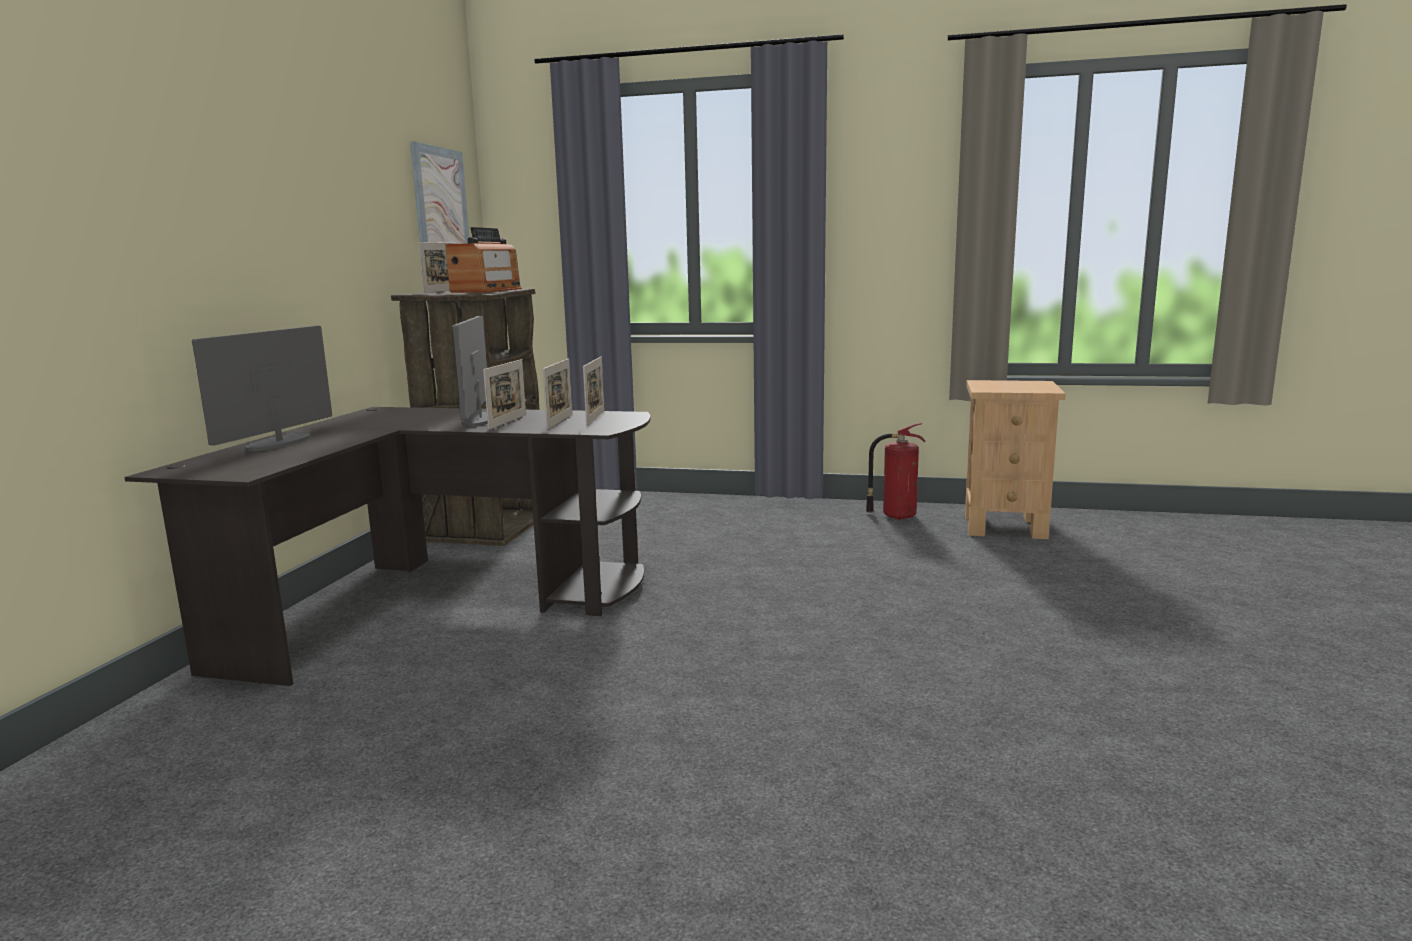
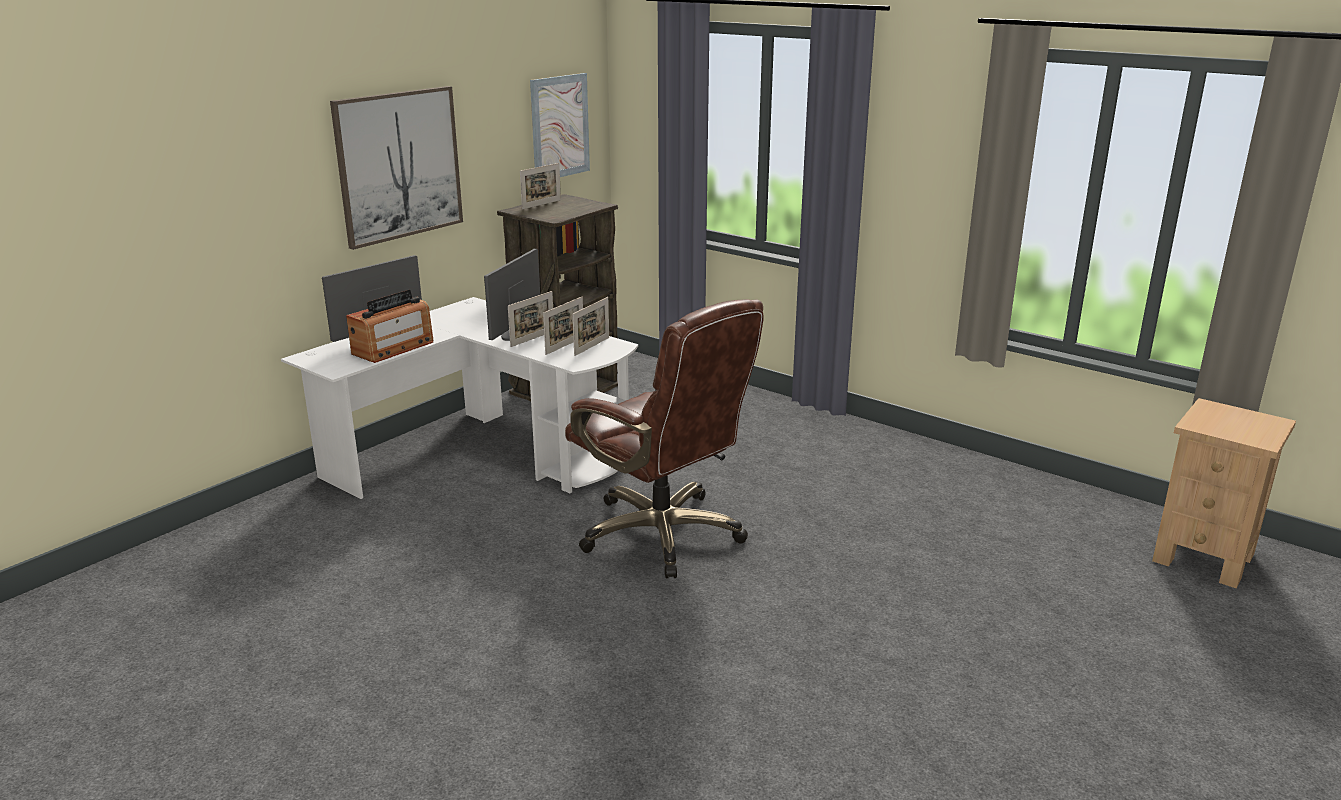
camera: 25 degrees right, 10 degrees up
(274, 207) = (399, 165): none -> picture
(434, 602) = (480, 454): black desk -> white desk
(487, 290) = (570, 210): radio -> radio (393, 348)
(762, 629) = (661, 533): none -> brown office chair
(896, 516) = (890, 450): fire extinguisher -> none
(1006, 526) = (971, 483): beige nightstand -> beige nightstand (1204, 559)

